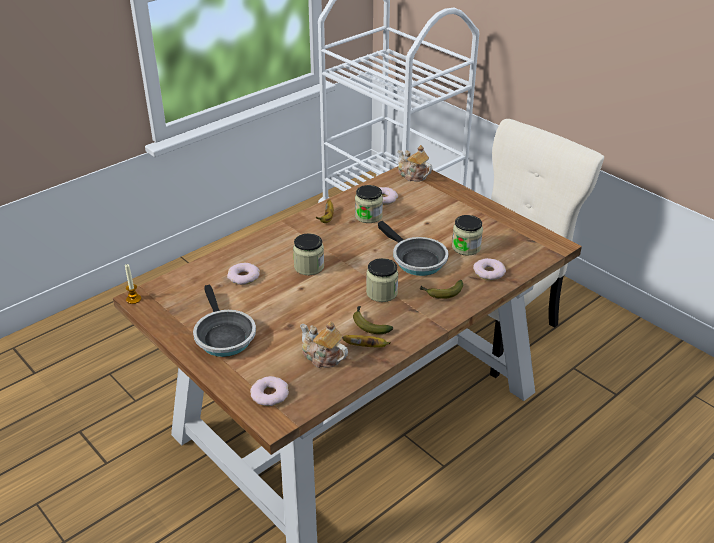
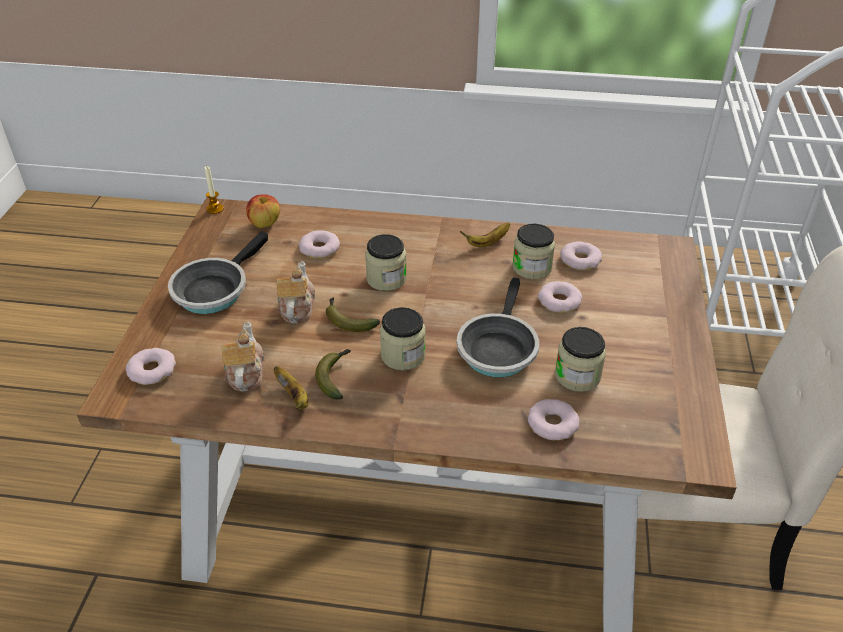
camera: 50 degrees right, 5 degrees up
(184, 286) = (265, 223): none -> apple
(406, 222) = (559, 301): none -> donut
(412, 175) = (660, 255): teapot -> teapot (296, 308)
(441, 293) = (459, 404): banana -> banana (347, 320)

